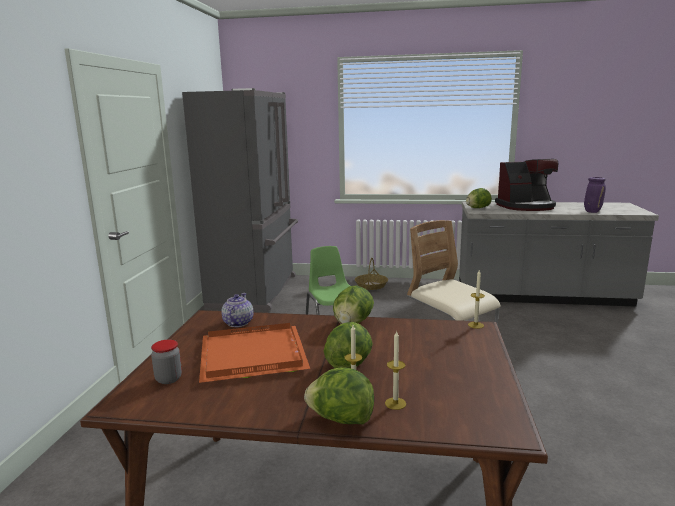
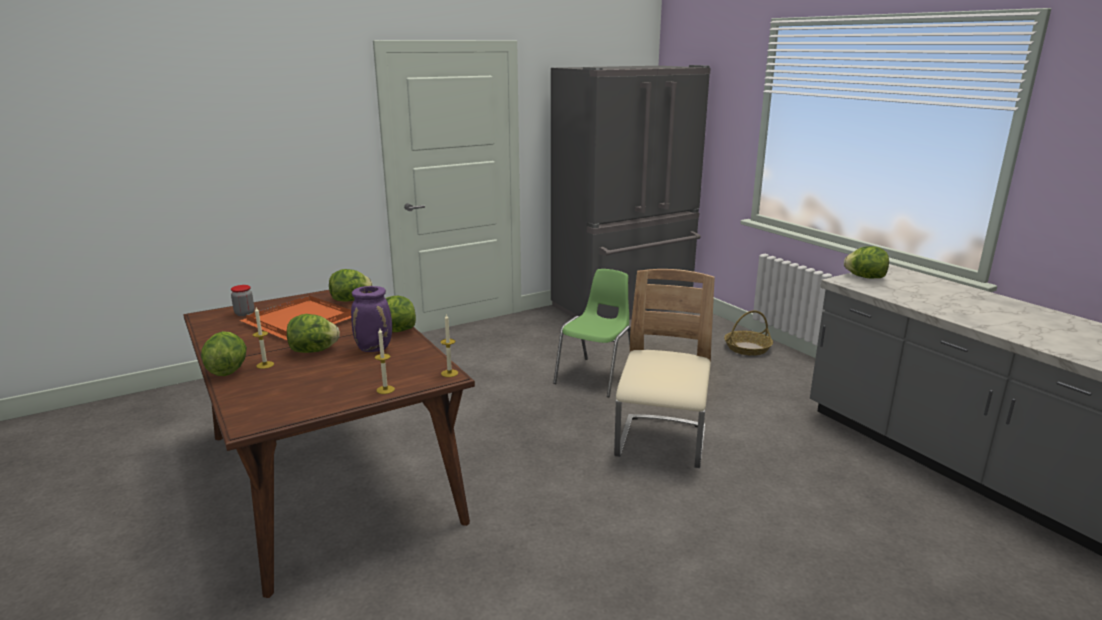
camera: 50 degrees right, 5 degrees up
(237, 323) = (351, 300): teapot -> lettuce
(395, 403) = (263, 380): candle -> candle (385, 390)
(526, 206) = (952, 297): coffee machine -> none
(592, 211) = (1034, 338): purple vase -> purple vase (375, 348)

